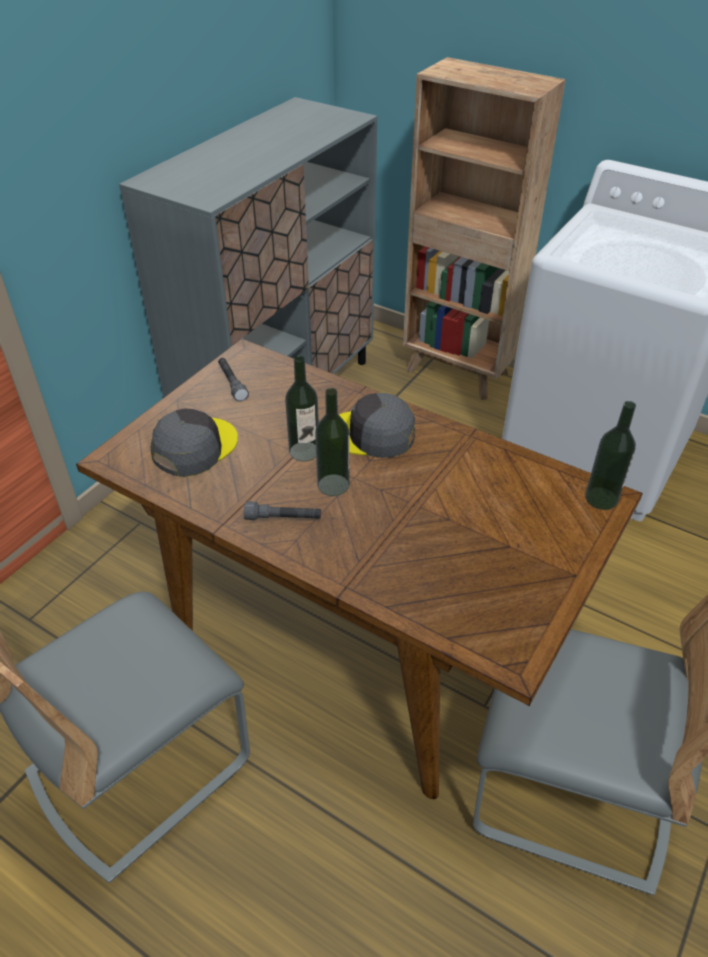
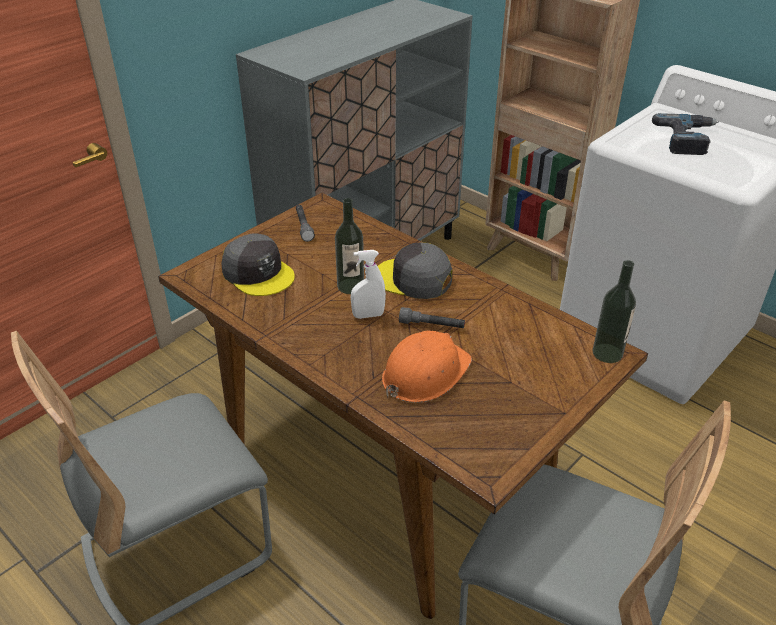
camera: 10 degrees right, 5 degrees down
(194, 447) = (258, 273): grey cap -> grey cap turned 90 degrees clockwise
(283, 518) = (318, 337): grey flashlight -> grey flashlight (431, 325)
(333, 485) = (368, 315): bottle -> white spray bottle
(414, 548) = (424, 373): none -> orange hard hat
(635, 244) = (688, 139): none -> power drill

